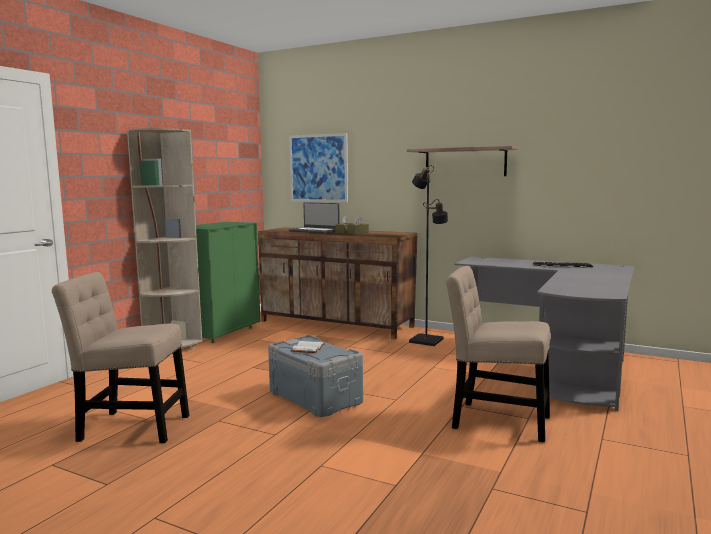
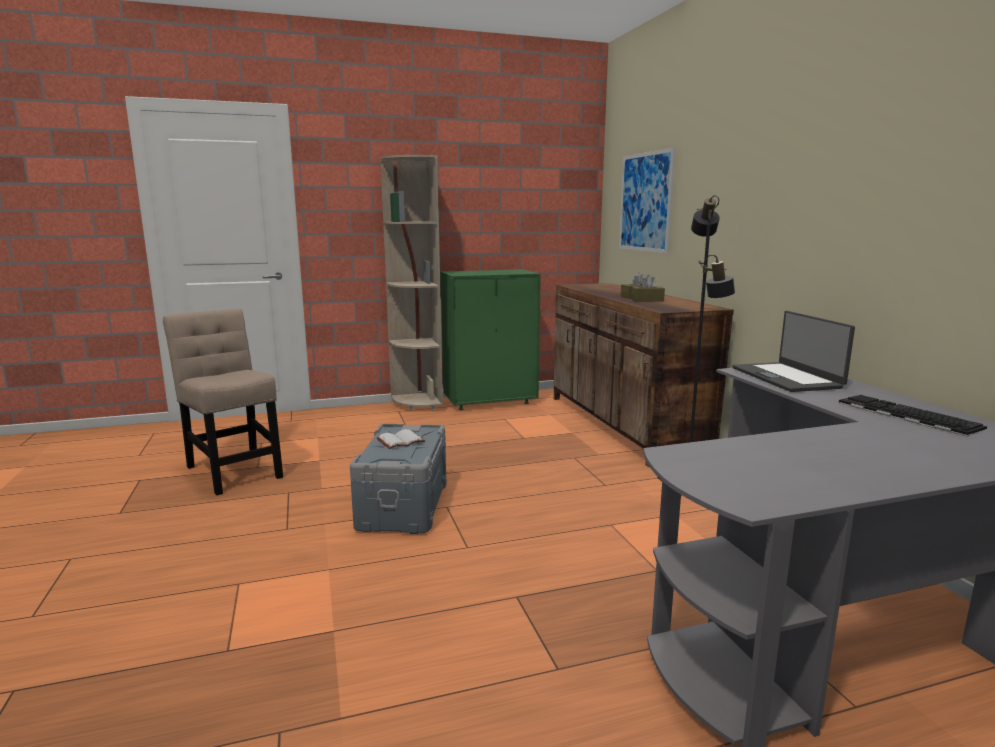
camera: 45 degrees right, 5 degrees up
(314, 231) = (612, 291): laptop -> laptop (787, 378)
(465, 162) = (810, 189): shelf -> none
(495, 421) = (506, 643): beige chair -> none

